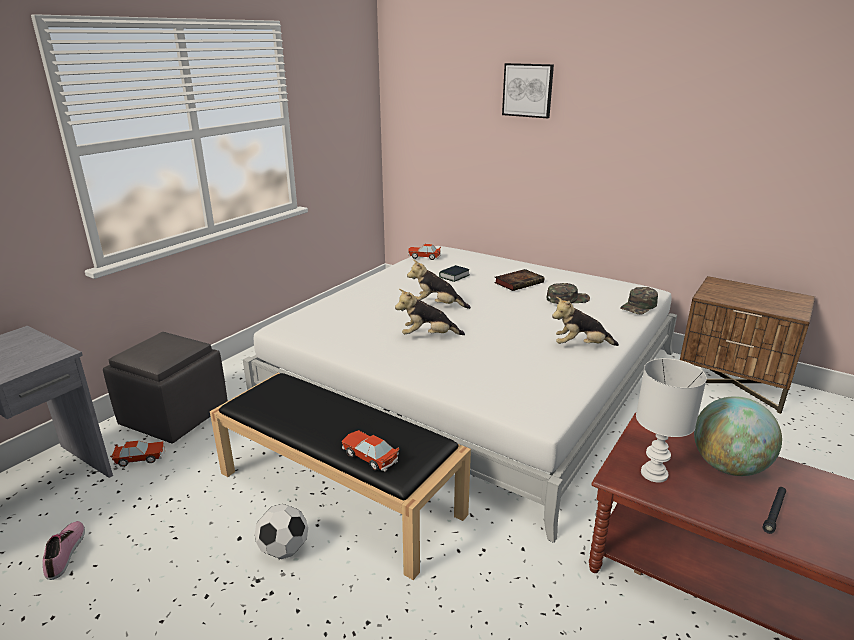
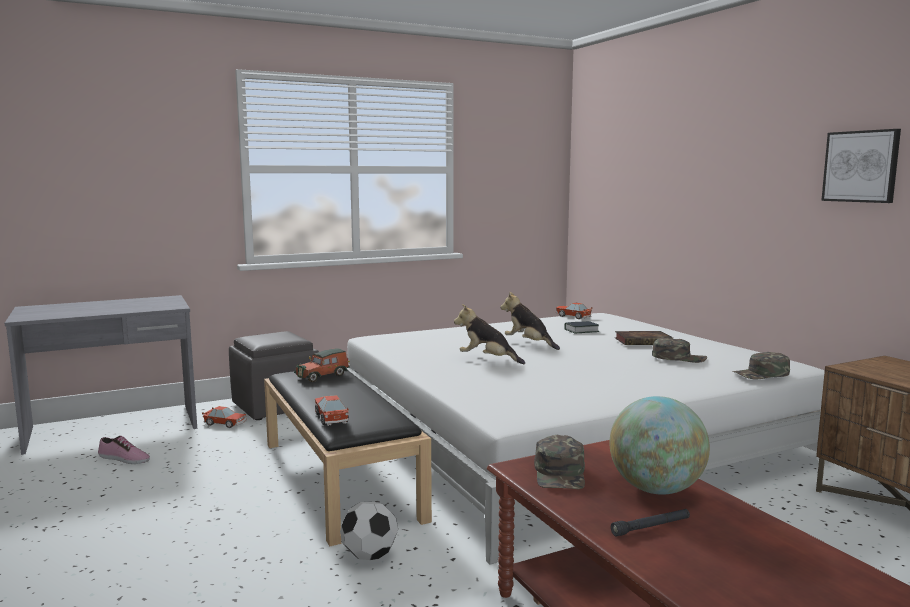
camera: 30 degrees right, 15 degrees down
(66, 552) = (124, 459): shoe -> shoe turned 90 degrees clockwise
(284, 550) = (256, 498): football -> football (369, 556)
(286, 395) = (323, 376): none -> toy car
(527, 90) = (691, 139): picture -> picture (861, 166)
(581, 346) = (638, 390): plush toy -> none
(654, 473) = (560, 473): white table lamp -> green cap

